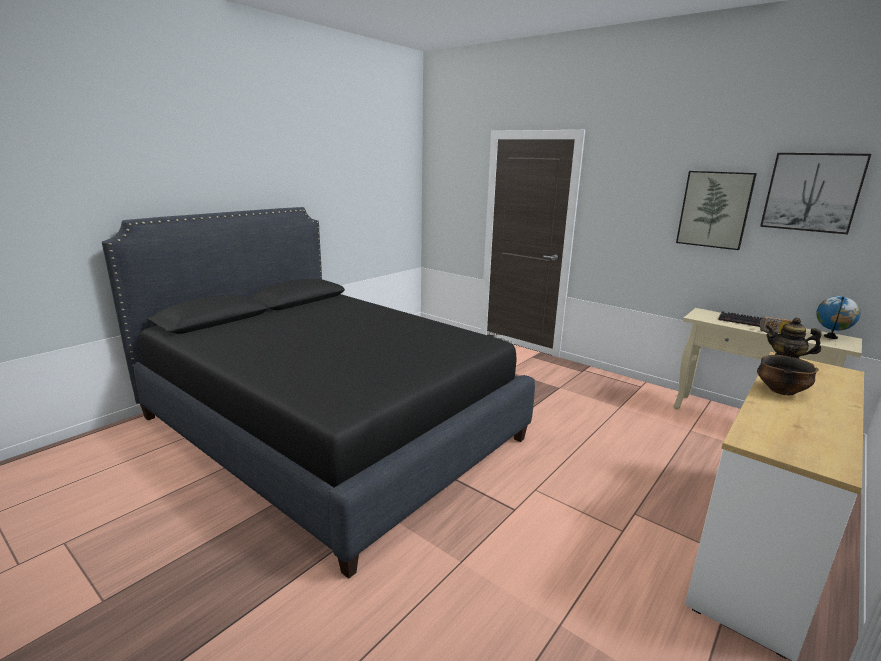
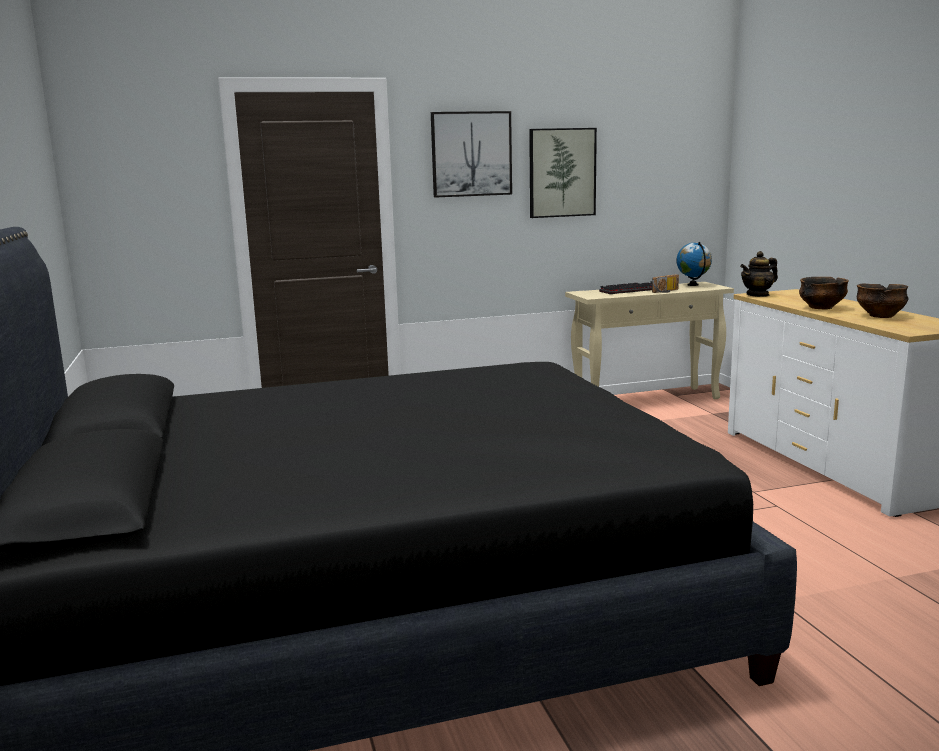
camera: 55 degrees left, 5 degrees down
(800, 421) = (880, 316): none -> bowl
(812, 192) = (642, 145): picture -> picture (471, 154)

